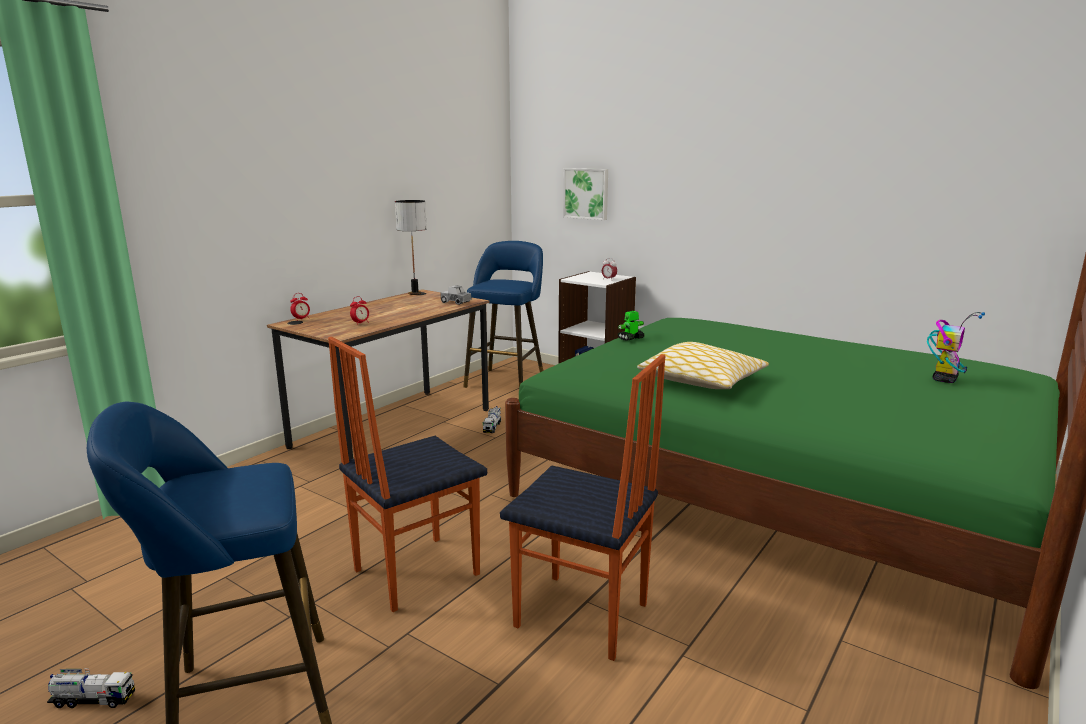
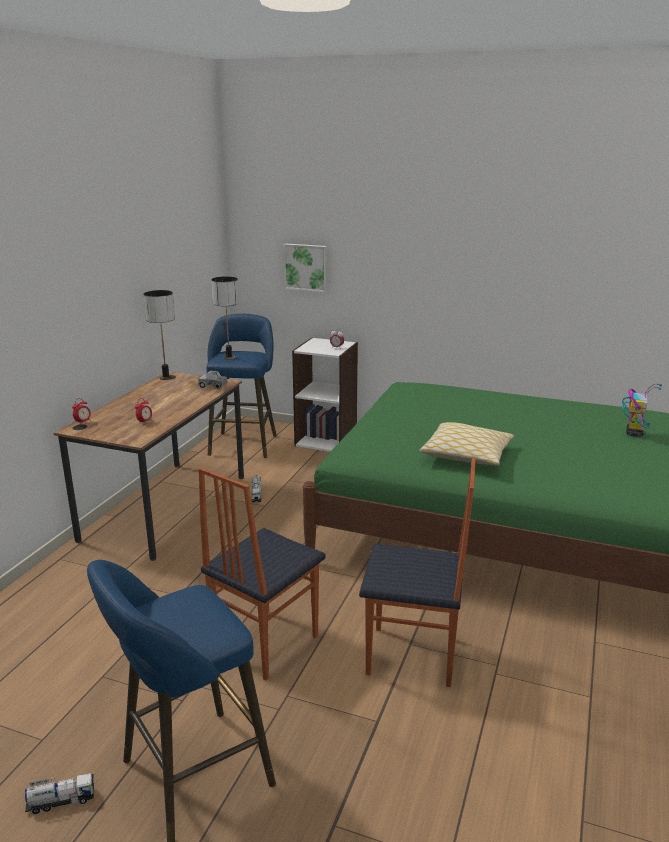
camera: 15 degrees left, 5 degrees up
(492, 283) = (229, 357): none -> table lamp
(630, 338) = (385, 413): toy robot -> none

